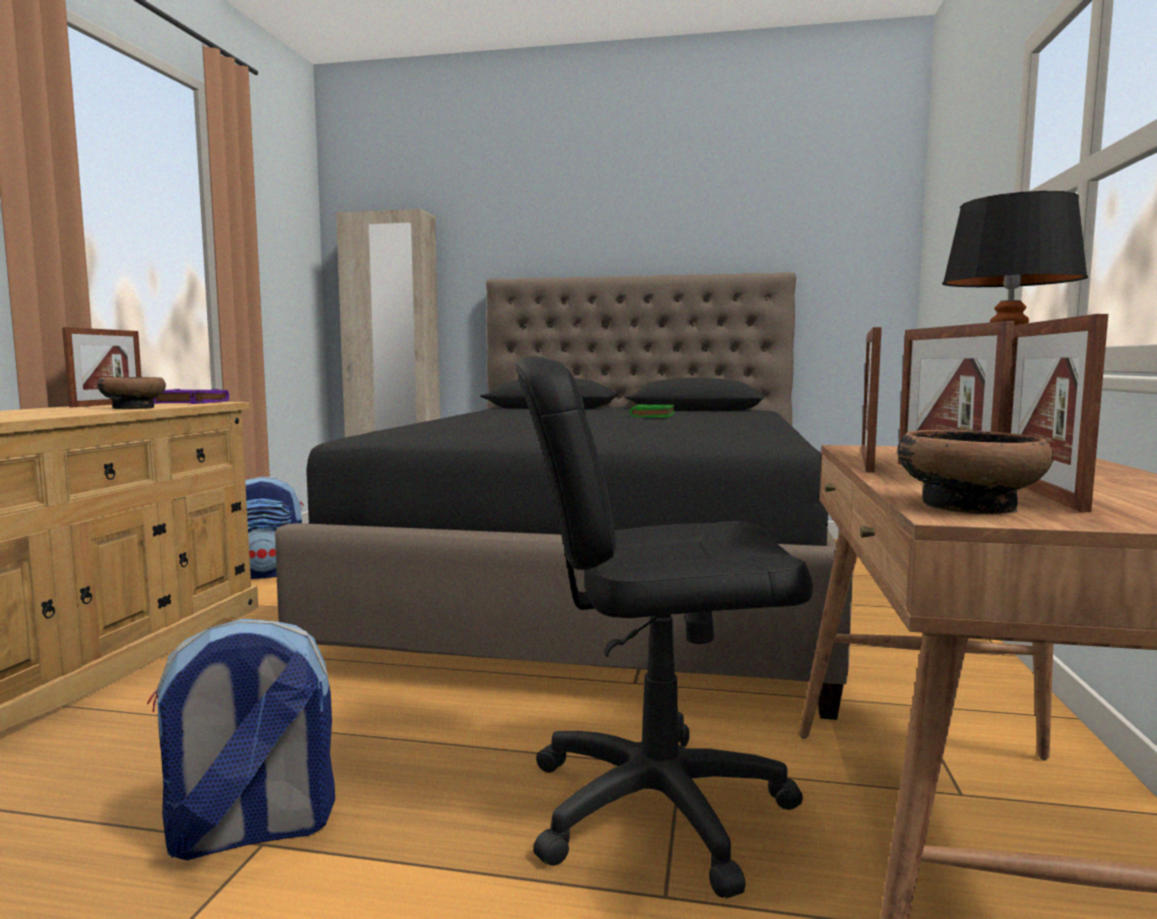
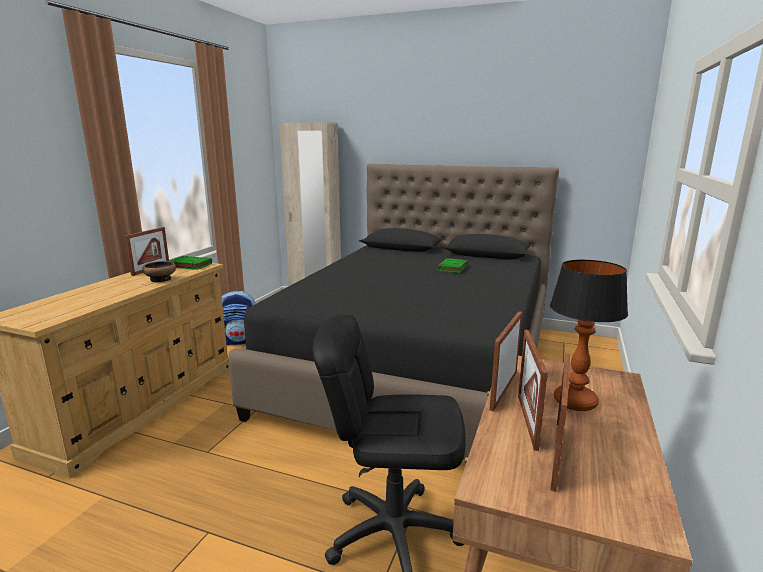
camera: 10 degrees right, 10 degrees up
(185, 402) = (190, 265): purple book -> green book
(249, 832) = (204, 524): backpack -> none
(969, 506) = (501, 474): bowl -> none

